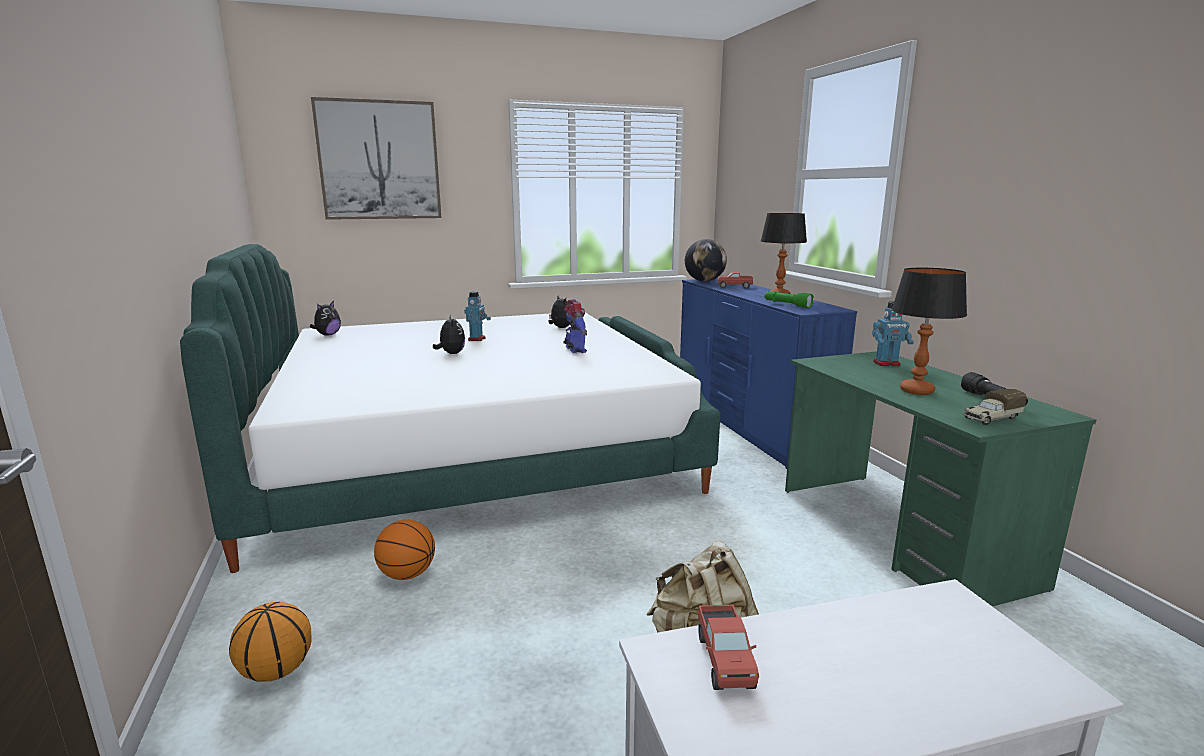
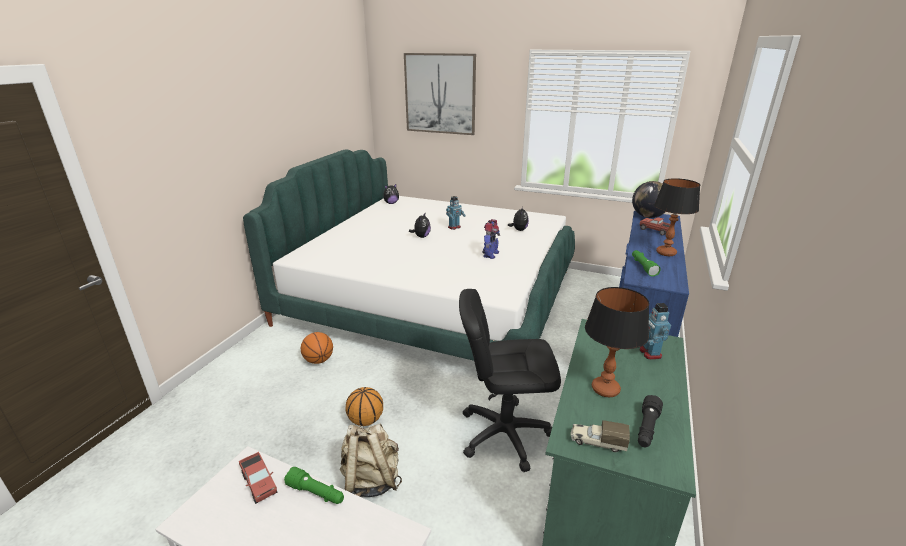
camera: 40 degrees right, 10 degrees up
(275, 671) = (232, 381): basketball -> basketball (365, 420)
(724, 660) = (259, 484): toy truck -> toy truck turned 75 degrees counterclockwise
(758, 536) = (504, 433): none -> black office chair
(806, 623) = (316, 493): none -> green flashlight
(887, 364) = (649, 353): toy robot -> toy robot turned 45 degrees clockwise

